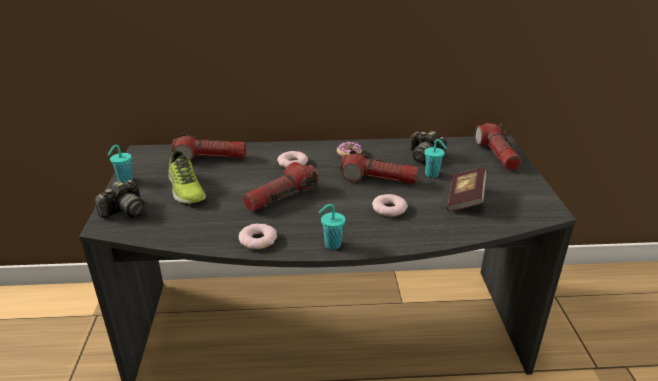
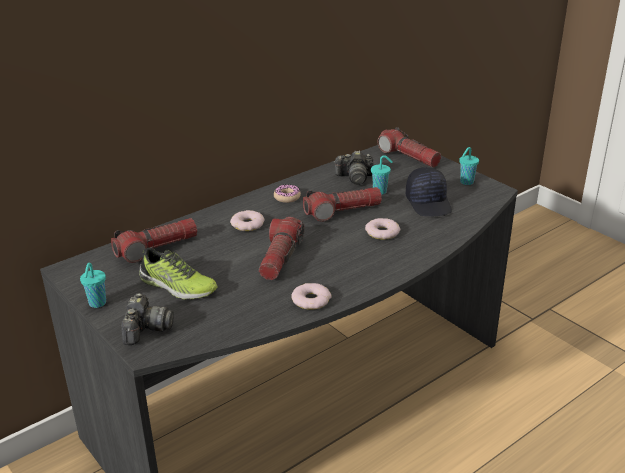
camera: 35 degrees left, 0 degrees up
(331, 245) = (375, 278): turquoise cup -> turquoise cup (466, 182)
(465, 199) = (429, 203): book -> black cap

